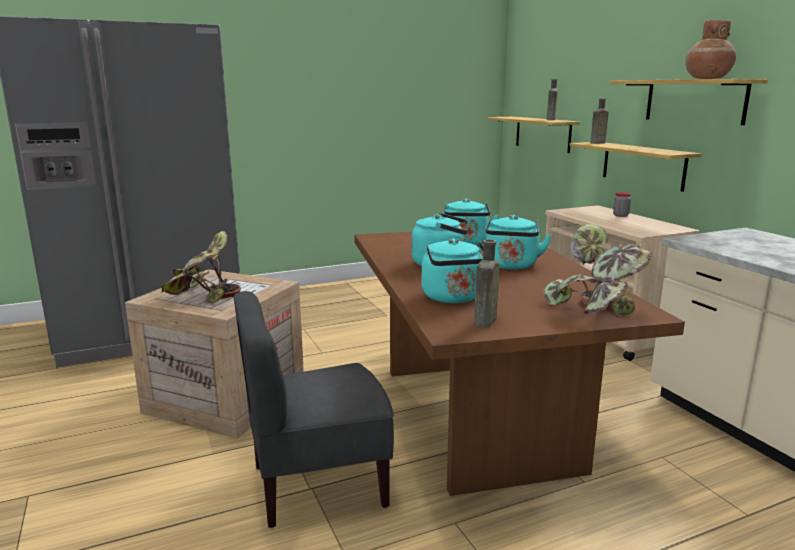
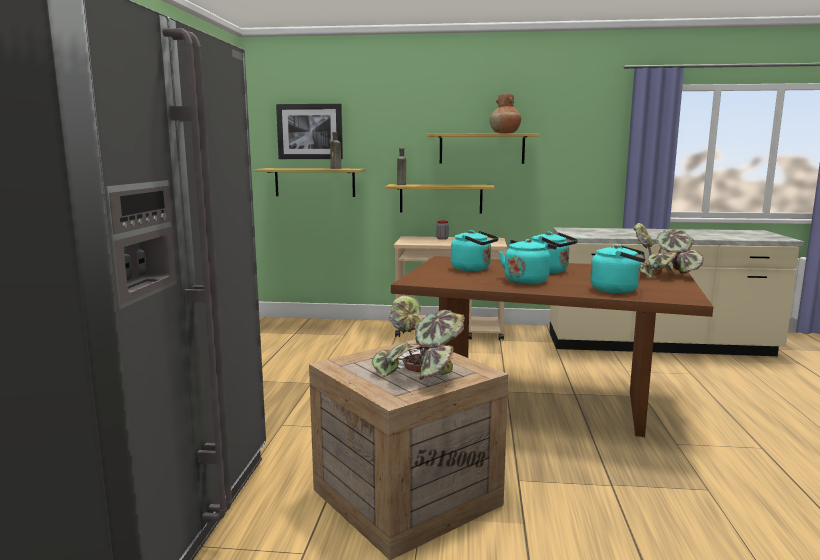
camera: 60 degrees left, 5 degrees down
(317, 484) = (607, 481): grey chair -> none
(484, 322) = (673, 292): brown bottle -> none
(544, 78) = (310, 131): none -> picture

